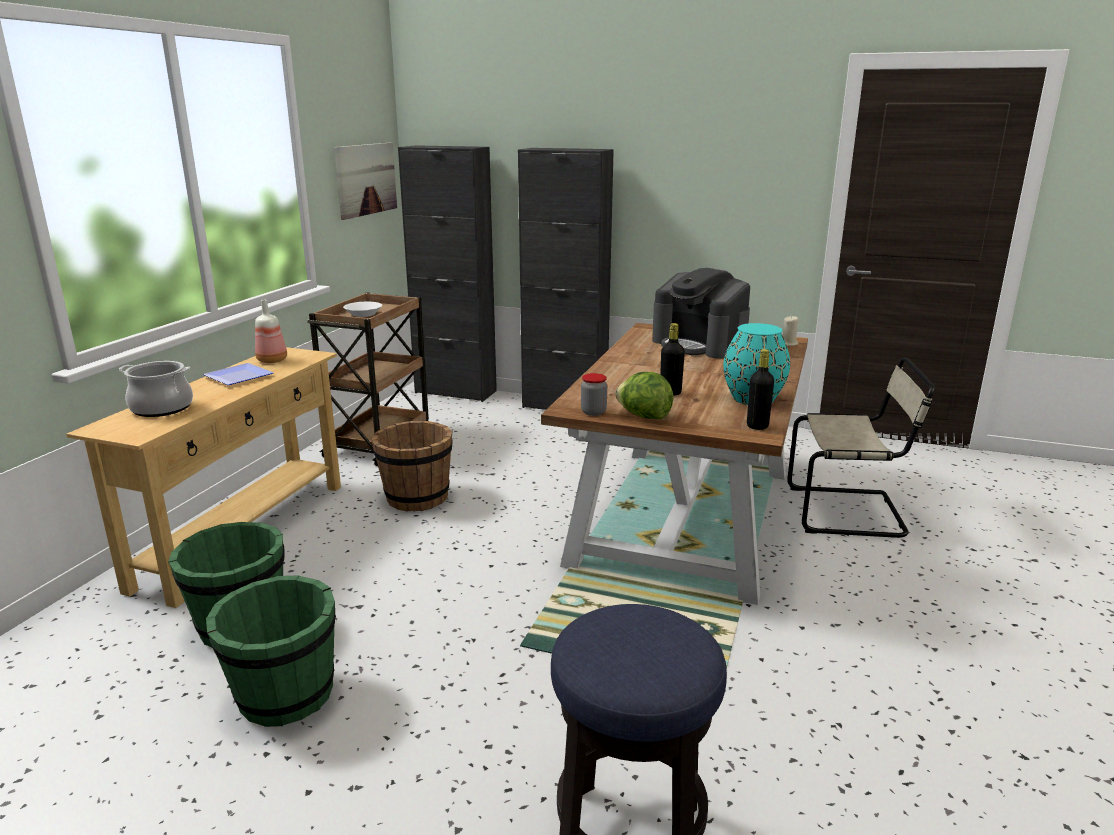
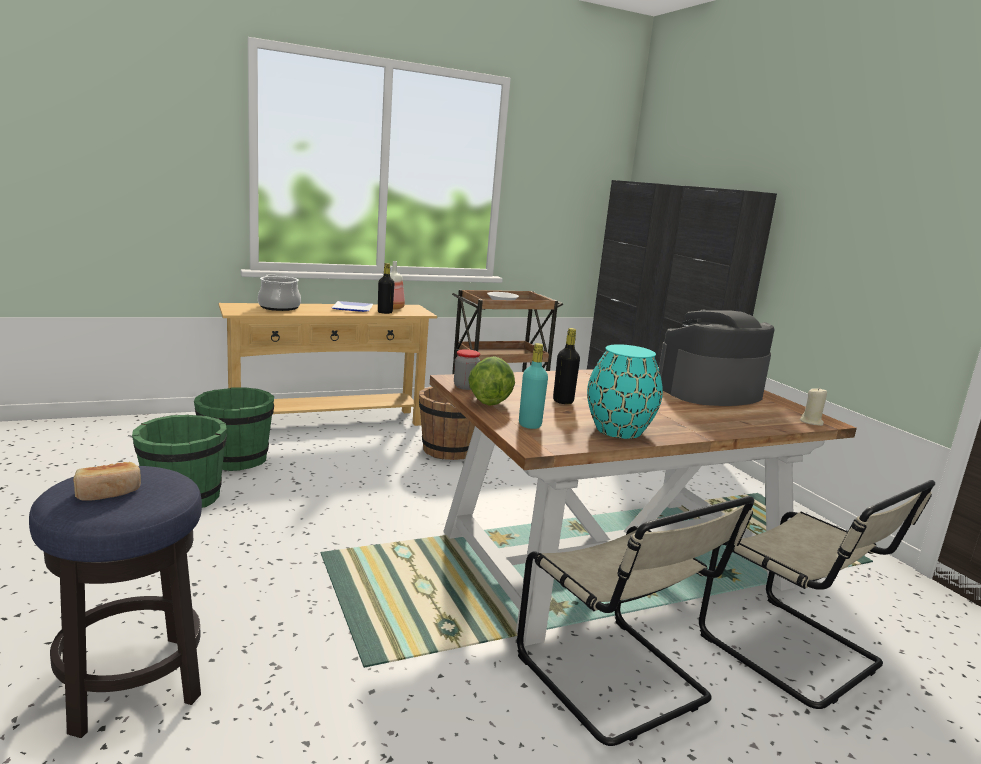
camera: 45 degrees right, 5 degrees down
(366, 179) = (577, 203): picture -> none
(644, 652) = (108, 493): none -> bread
(699, 344) = (709, 392): coffee machine -> coffee machine turned 60 degrees clockwise
(714, 421) = (530, 425): none -> turquoise bottle
(757, 426) = (553, 441): black bottle -> black bottle (385, 312)
(827, 588) = (617, 681): none -> beige chair

